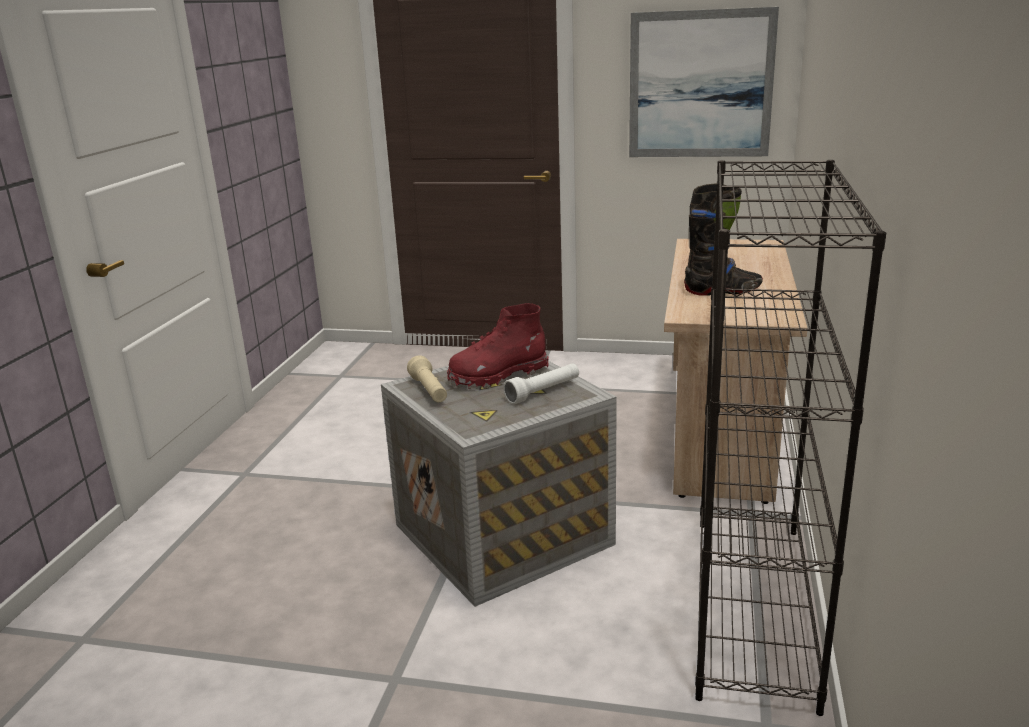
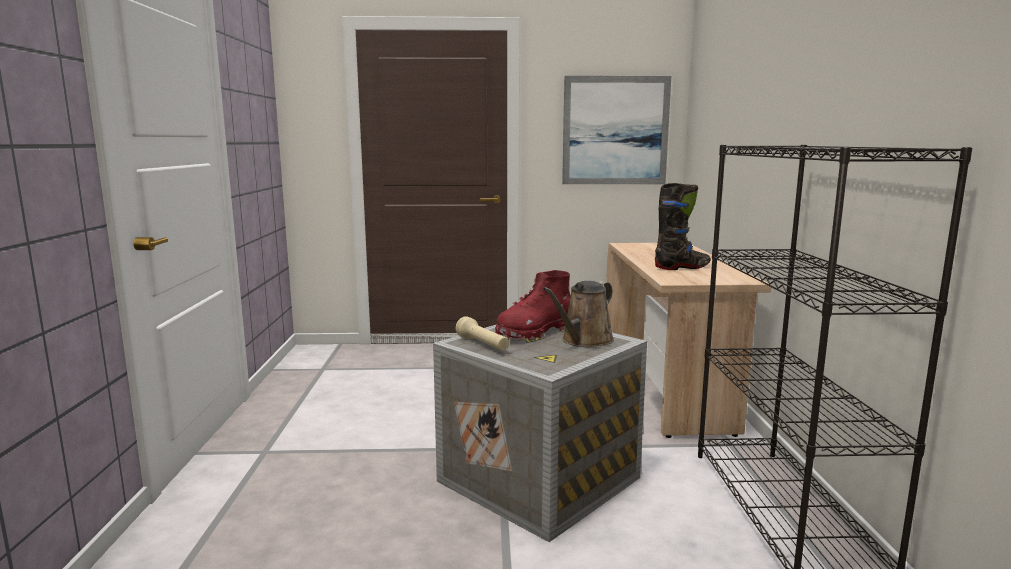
camera: 15 degrees left, 10 degrees down
(543, 392) = (584, 341): white flashlight -> brown watering can

